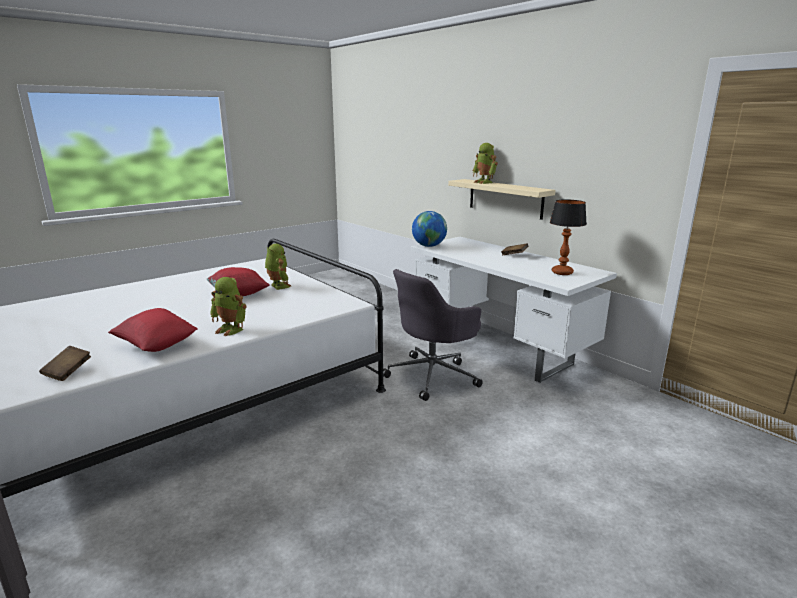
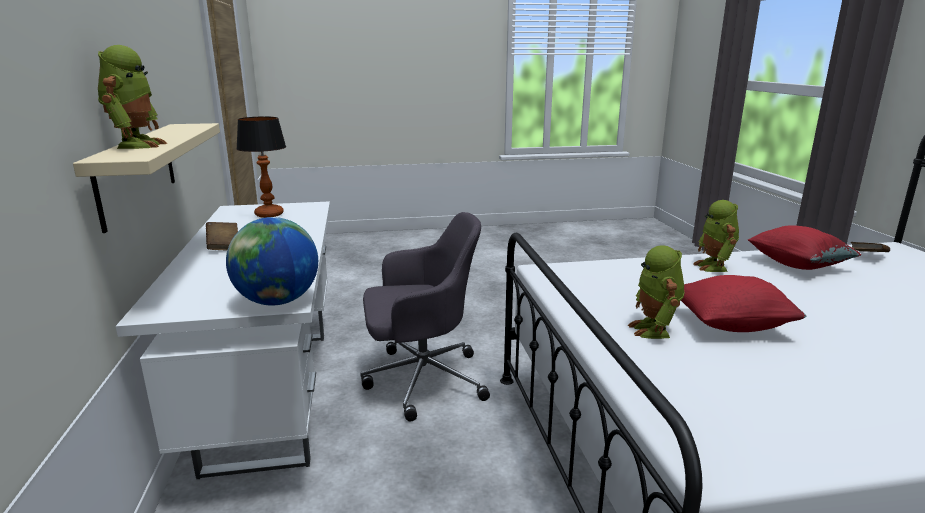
camera: 150 degrees left, 0 degrees up
(231, 329) = (714, 267): toy robot -> toy robot turned 150 degrees counterclockwise

